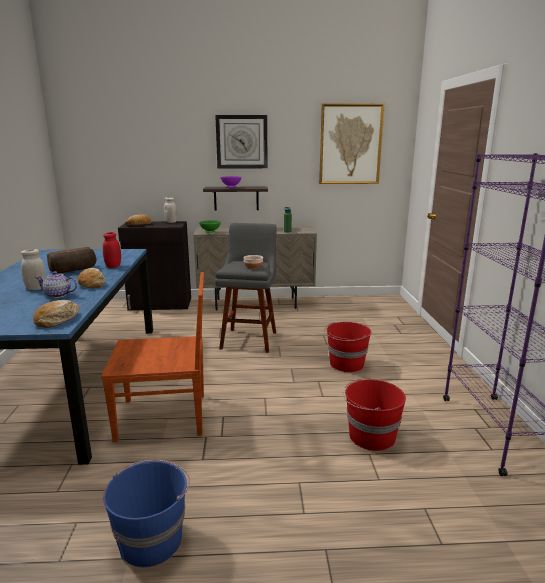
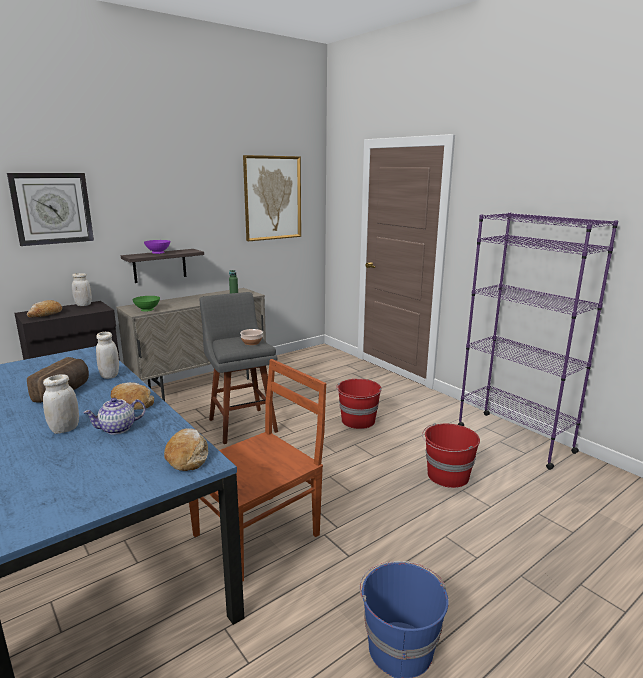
camera: 35 degrees left, 0 degrees up
(113, 266) = (110, 375): red jar -> white jar
(242, 142) = (161, 198): wall clock -> wall clock (52, 208)

